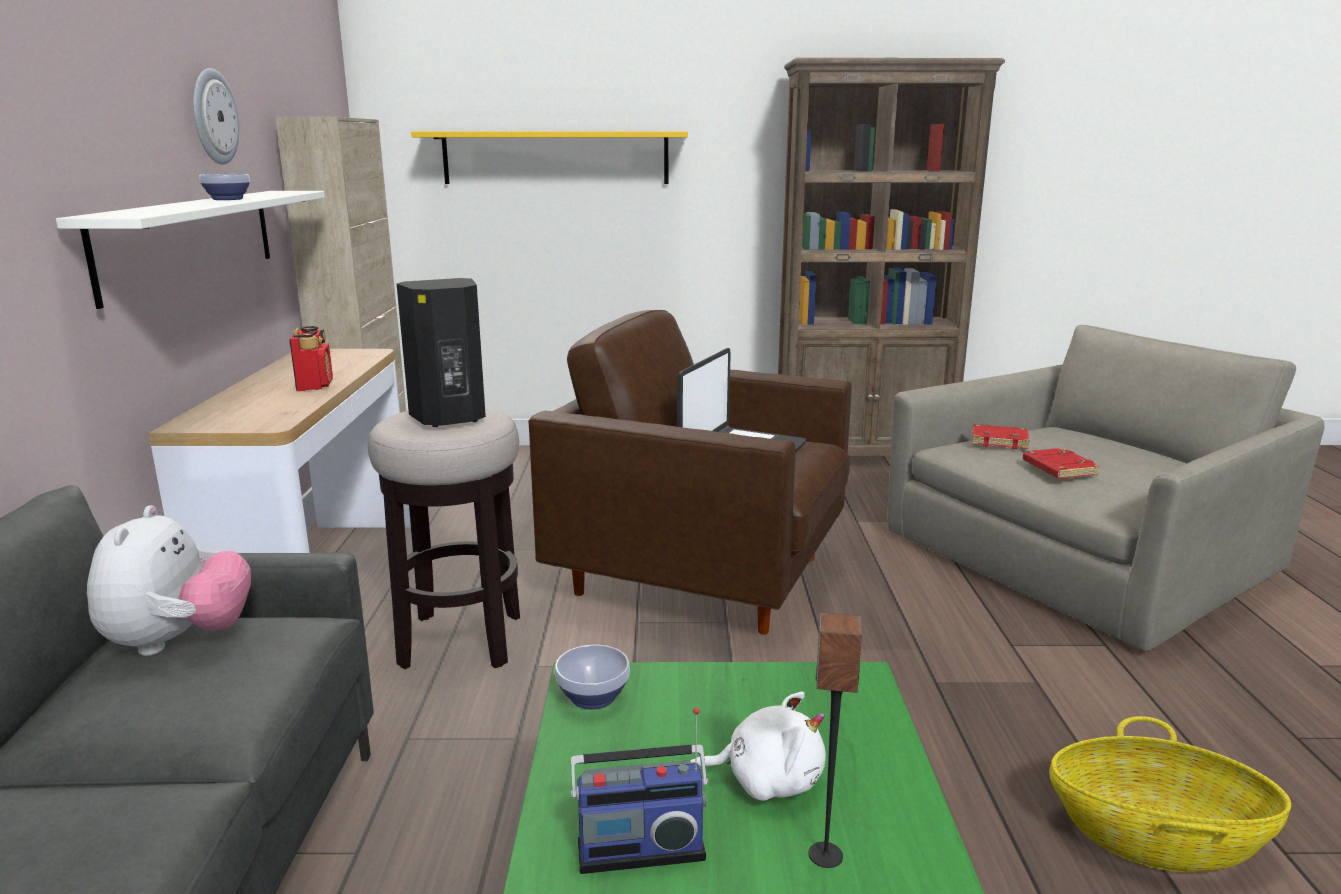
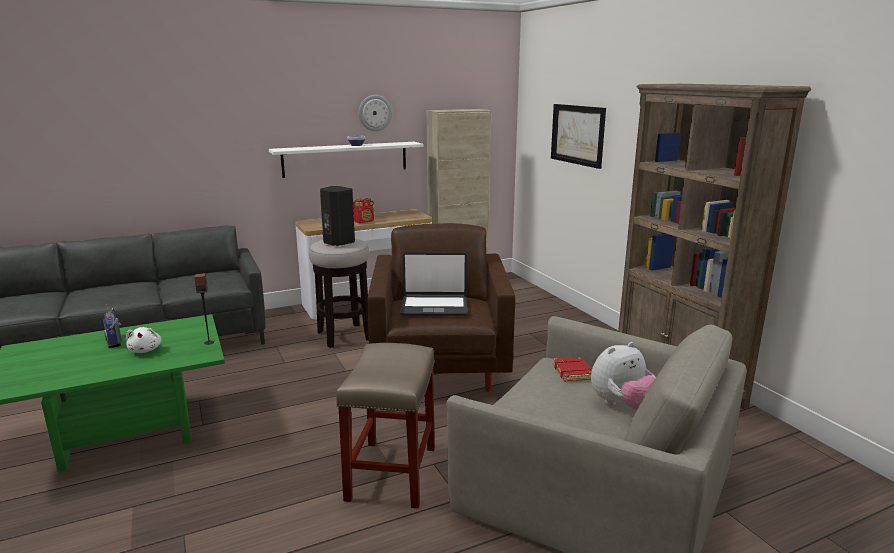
camera: 65 degrees right, 0 degrees up
(179, 641) = (217, 275): plush toy -> plush toy (622, 405)
(555, 158) = (577, 134): yellow shelf -> picture
(595, 696) = (190, 322): bowl -> none
(824, 855) = (109, 361): speaker -> speaker (209, 342)
(1035, 684) = (392, 474): none -> beige stool
(1057, 468) = (536, 394): red book -> none
(1155, 837) = (266, 515): basket -> none

